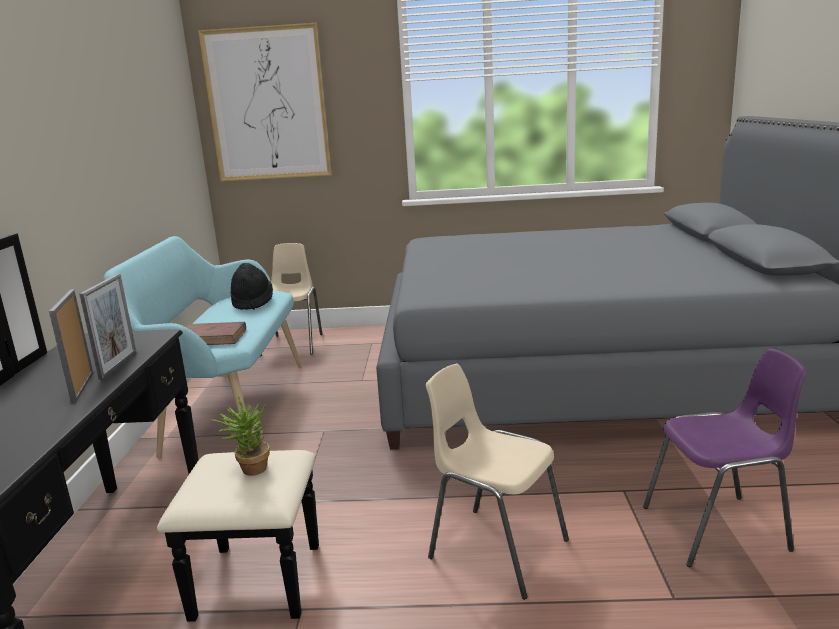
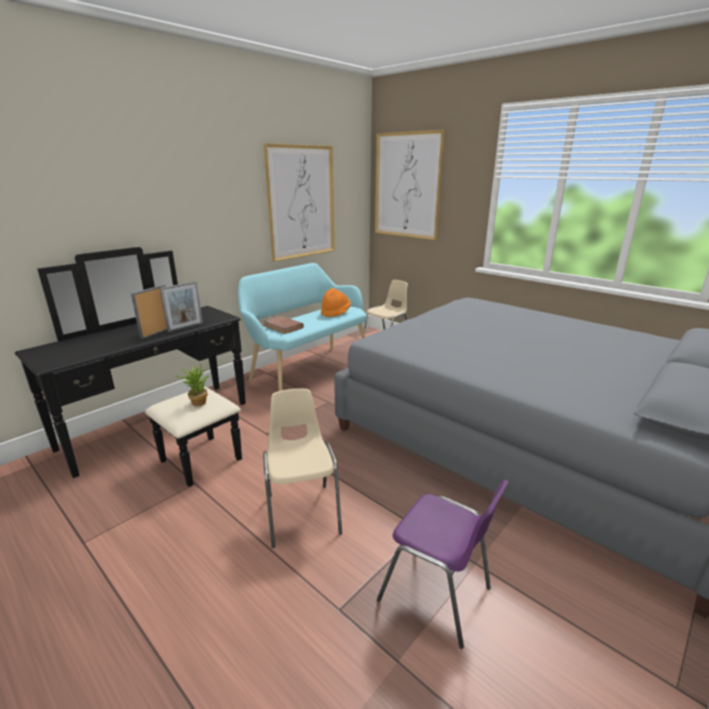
camera: 40 degrees right, 5 degrees up
(140, 138) = (301, 202): none -> picture
(252, 302) = (335, 313): black hat -> orange hat

